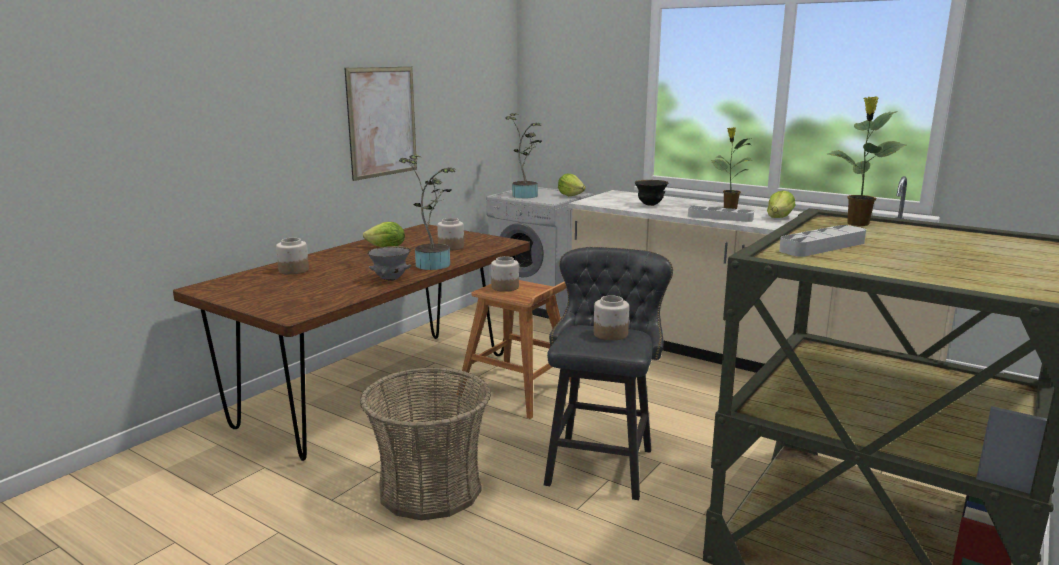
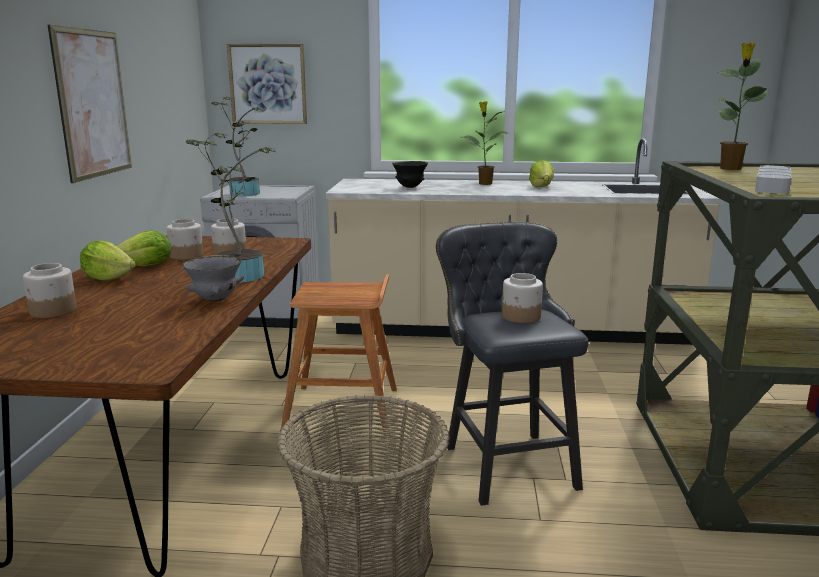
camera: 30 degrees left, 0 degrees up
(505, 287) = (321, 292): jar -> jar (187, 255)
(564, 100) = (268, 84): none -> picture
(570, 195) = (295, 189): lettuce -> lettuce (108, 278)
(720, 217) = (494, 191): grey tray -> none

